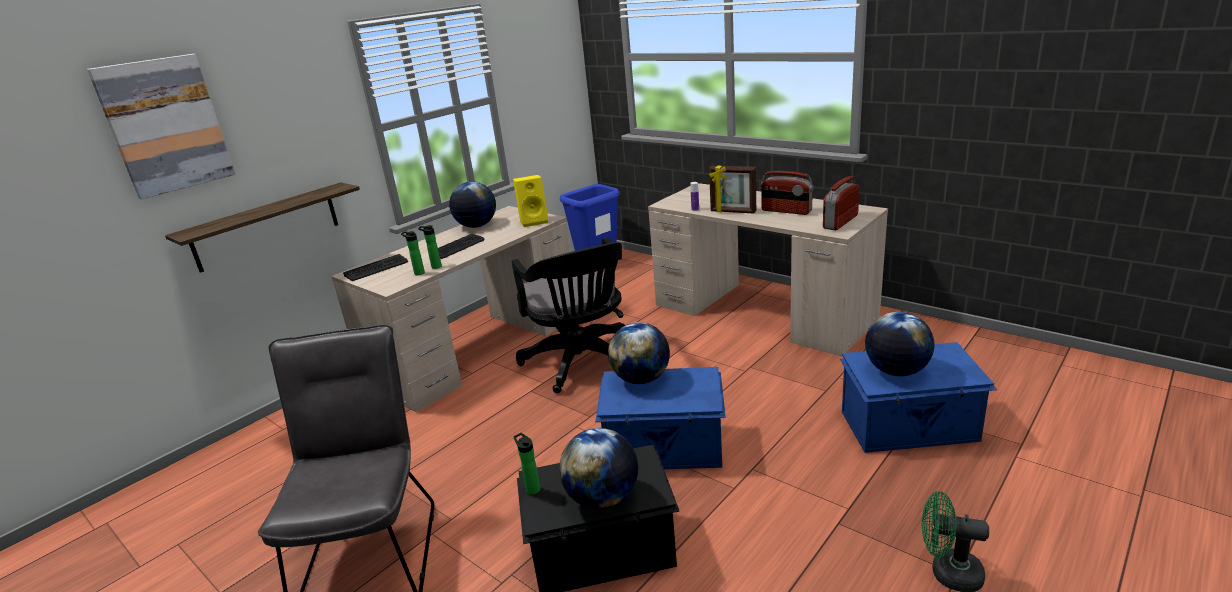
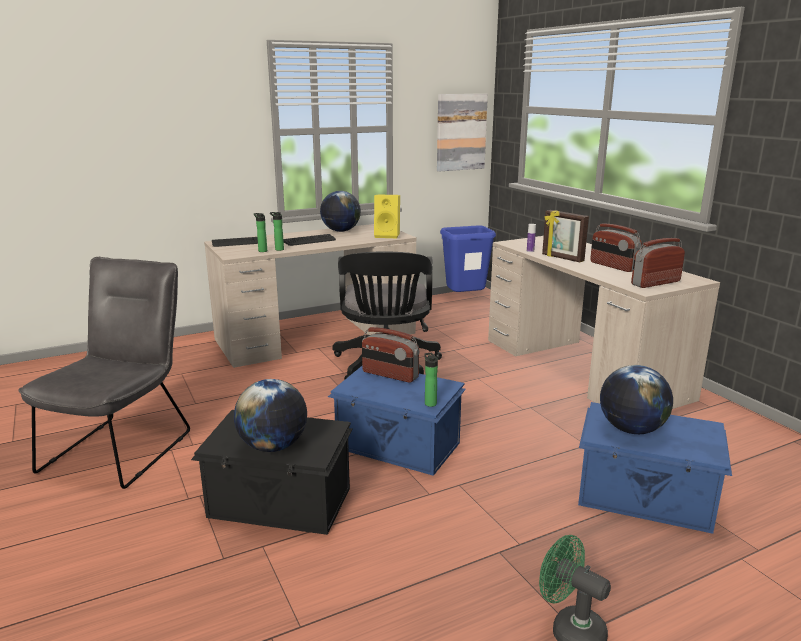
camera: 20 degrees right, 5 degrees down
(165, 125) = (103, 95): picture -> picture (460, 132)
(266, 226) = (165, 191): shelf -> none
(532, 488) = (229, 423): bottle -> bottle (430, 403)
(641, 379) = (390, 375): globe -> radio

